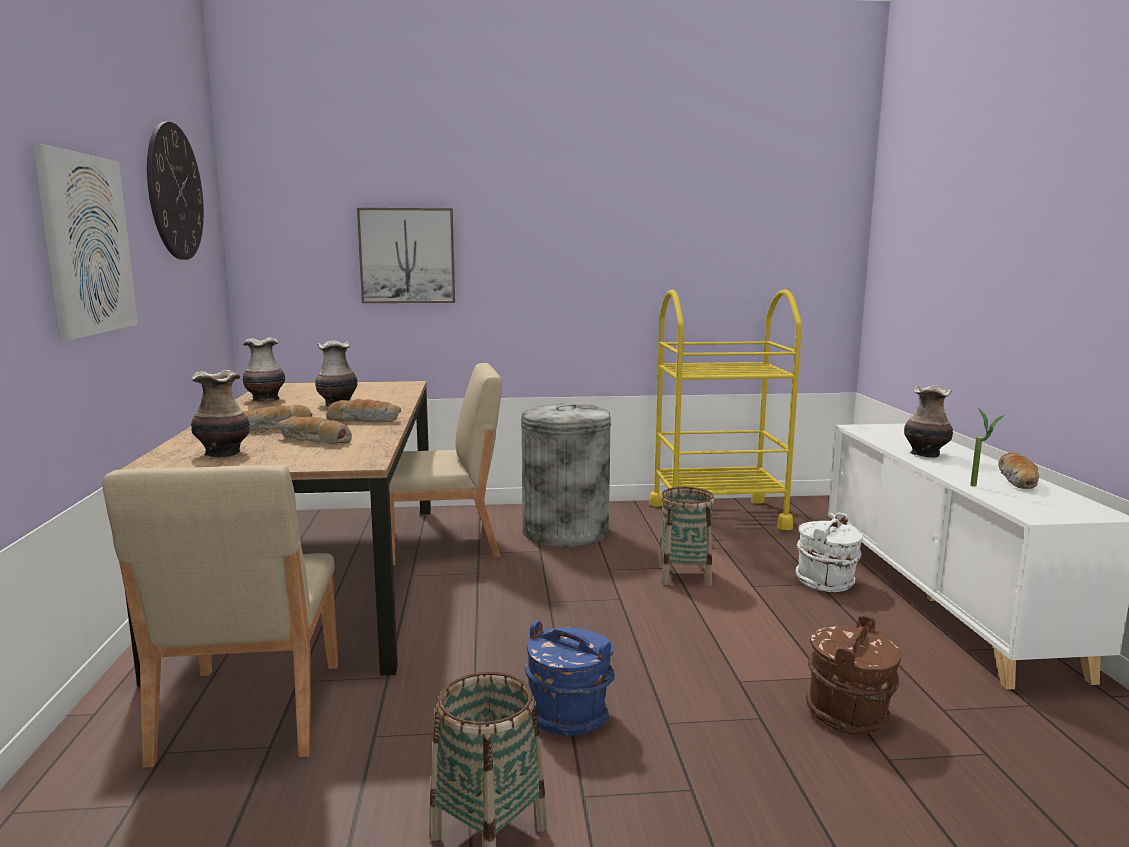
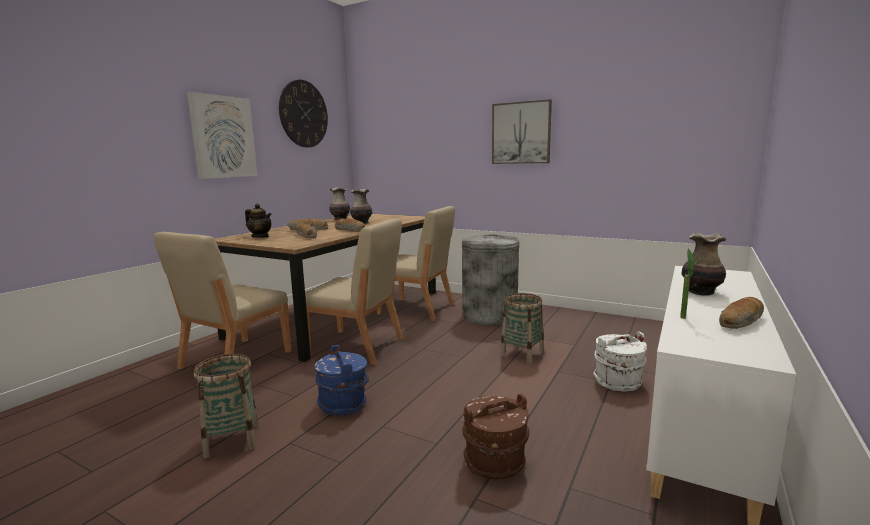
camera: 35 degrees right, 0 degrees up
(222, 453) = (260, 237): vase -> teapot
(407, 256) = (429, 144): picture -> picture (521, 133)
(444, 626) = (357, 347): none -> beige chair
(717, 515) = (603, 325): yellow cart -> none

